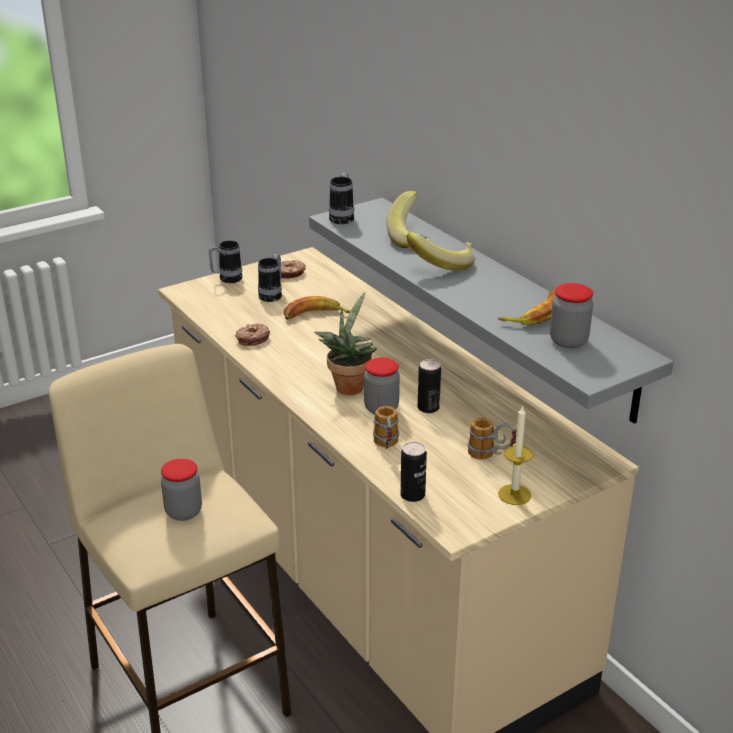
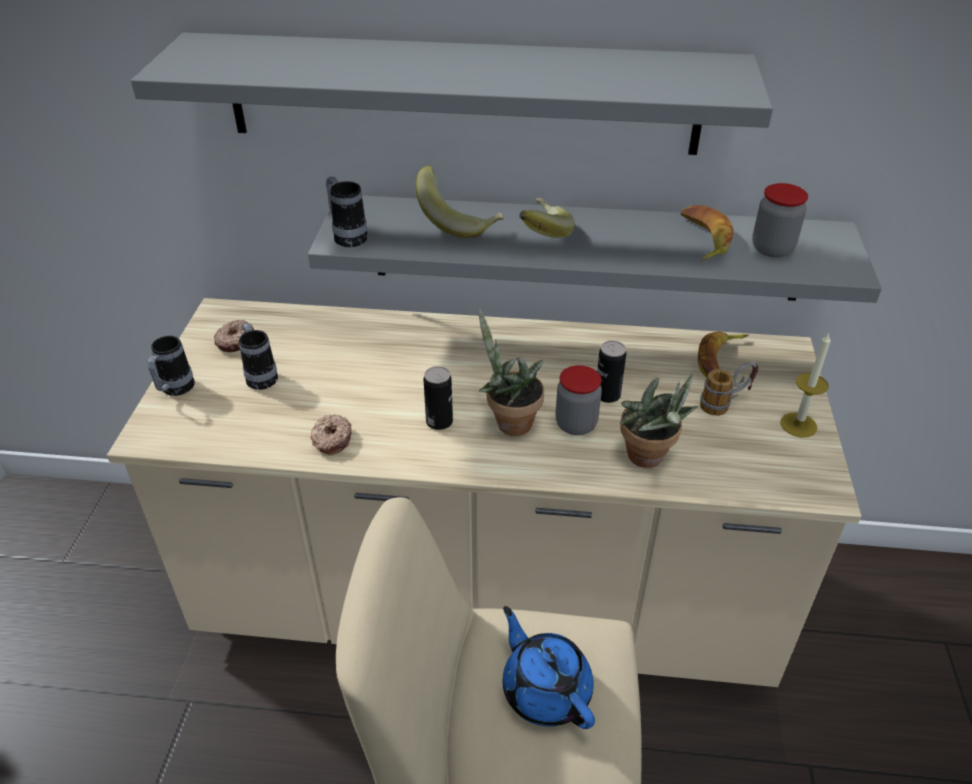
camera: 50 degrees left, 10 degrees up
(183, 512) = (545, 690): jar -> blue teapot
(315, 315) = (346, 371): banana -> banana (720, 360)
(387, 447) = (649, 459): mug -> potted plant
(412, 495) = (747, 488): can -> can (439, 422)
(445, 146) = (461, 94): none -> grey shelf

